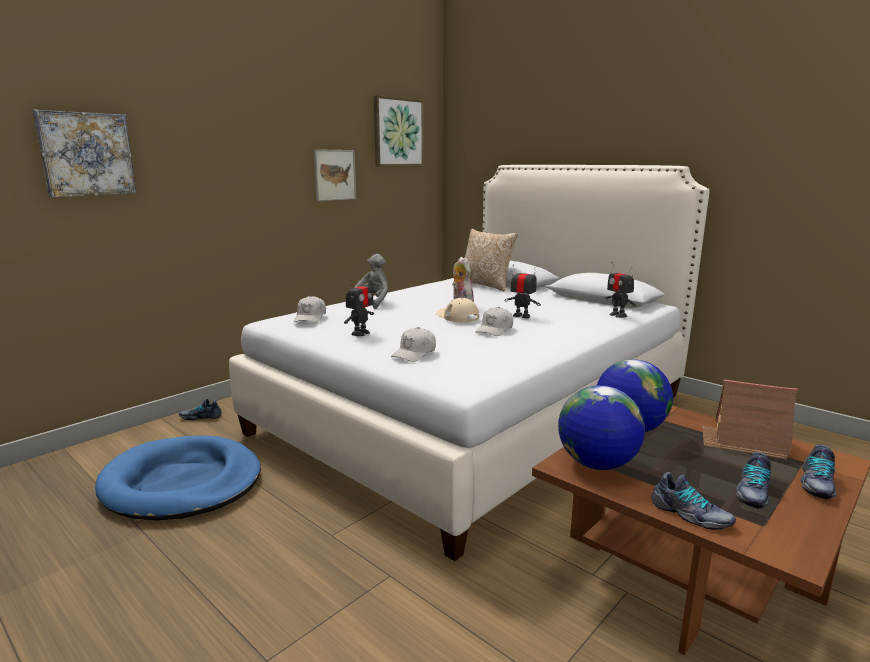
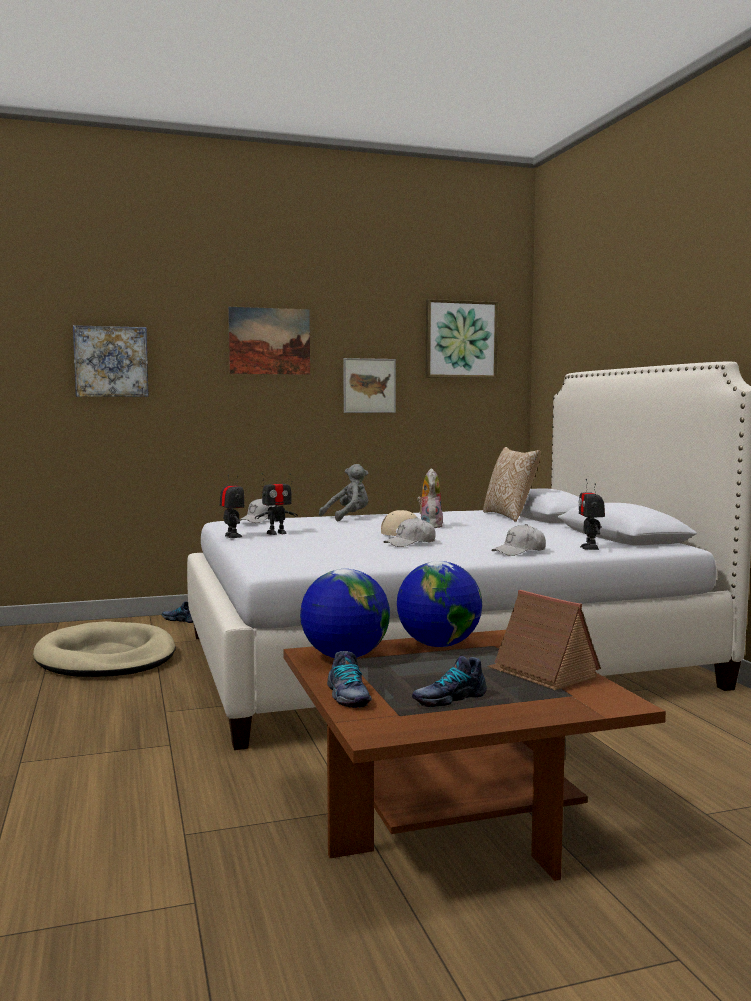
camera: 30 degrees right, 10 degrees down
(182, 483) = (106, 658): blue dog bed -> beige dog bed
(249, 132) = (269, 341): none -> picture
(414, 353) = (285, 548): white cap -> white cap (519, 552)
(521, 316) = (472, 538): toy robot -> toy robot (232, 536)
(816, 483) = (538, 708): shoe -> none

